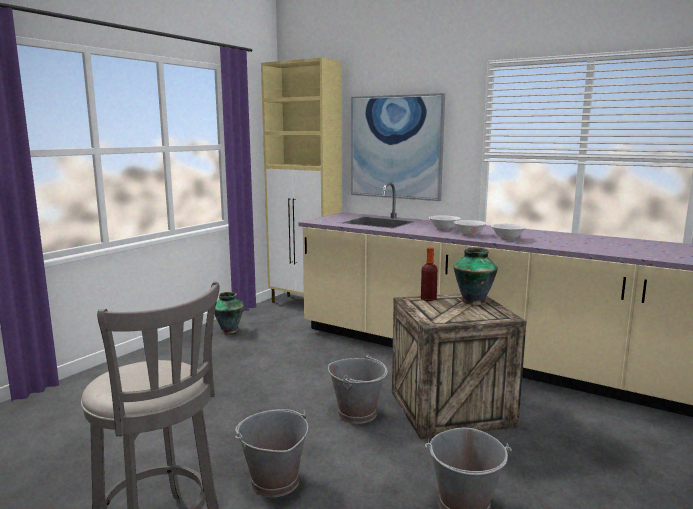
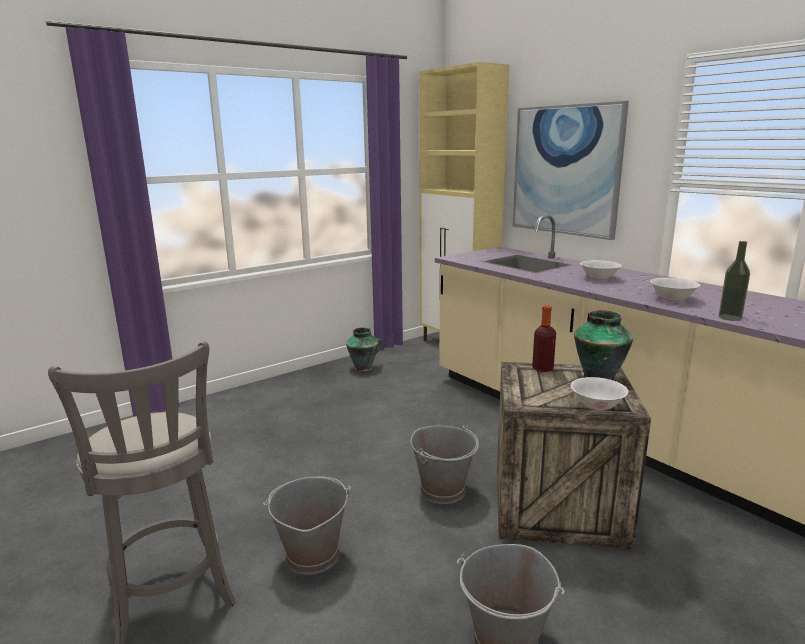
camera: 20 degrees right, 5 degrees up
(469, 234) = (624, 289): white bowl -> white bowl (597, 406)
(554, 246) = (730, 317): none -> bottle

